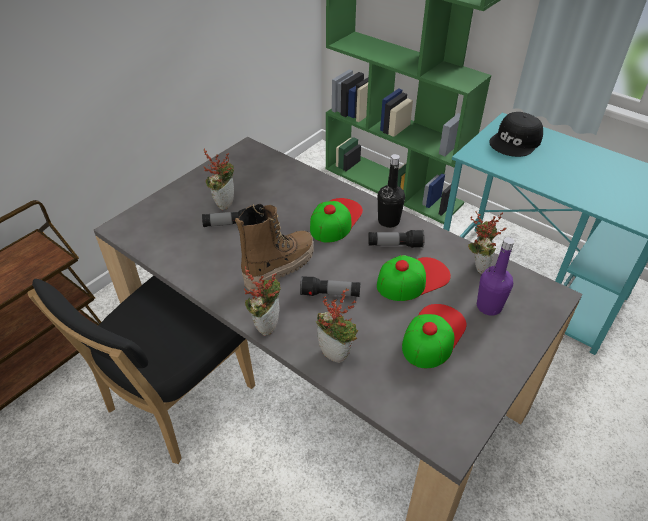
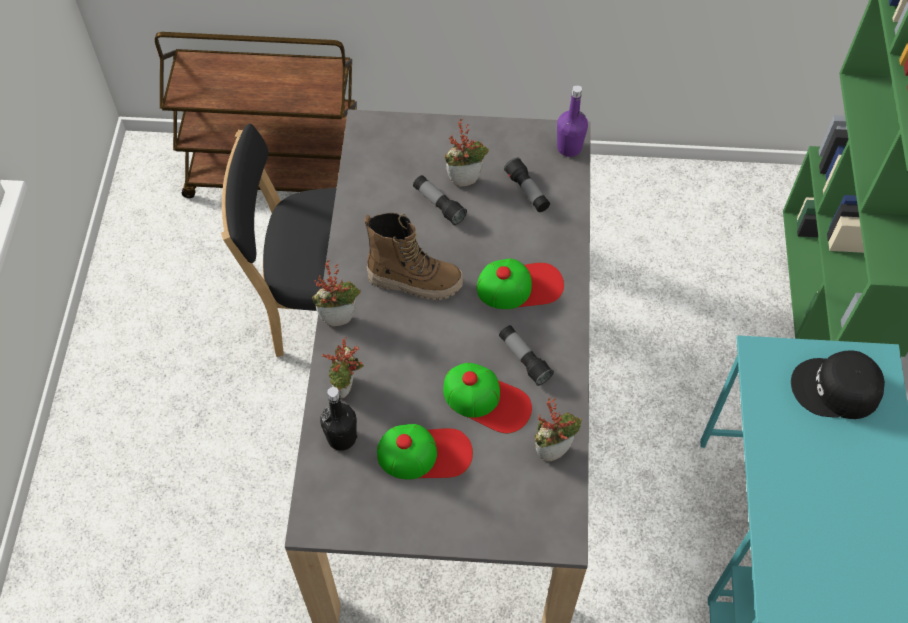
camera: 55 degrees right, 15 degrees up
(330, 294) = (412, 343): flashlight -> flashlight (527, 191)
(388, 221) = (557, 334): black bottle -> black bottle (342, 438)
(489, 306) = (499, 484): purple bottle -> purple bottle (569, 147)

